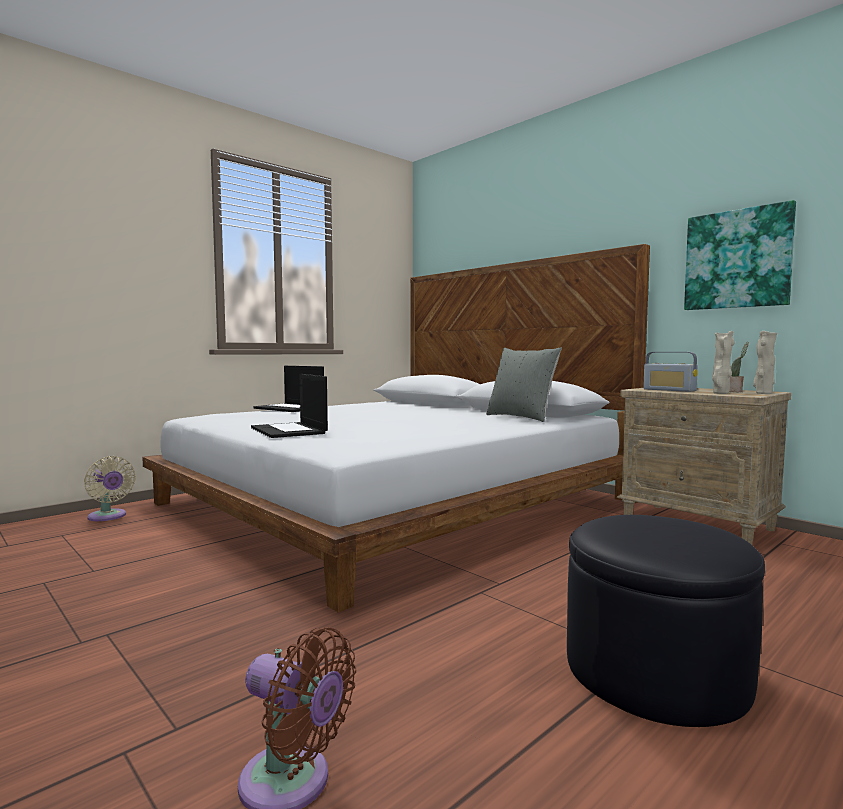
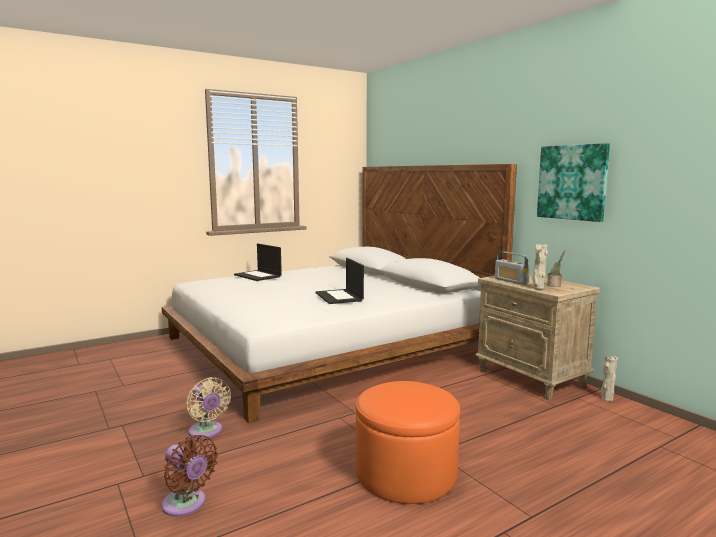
camera: 10 degrees right, 5 degrees up
(108, 517) = (139, 347): beige fan -> beige fan (207, 432)
(289, 431) = (242, 302): laptop -> laptop (339, 297)
(521, 417) = (413, 291): grey pillow -> none
(655, 671) = (405, 473): black ottoman -> orange ottoman
(763, 393) = (570, 290): beige vase -> beige vase (606, 399)

